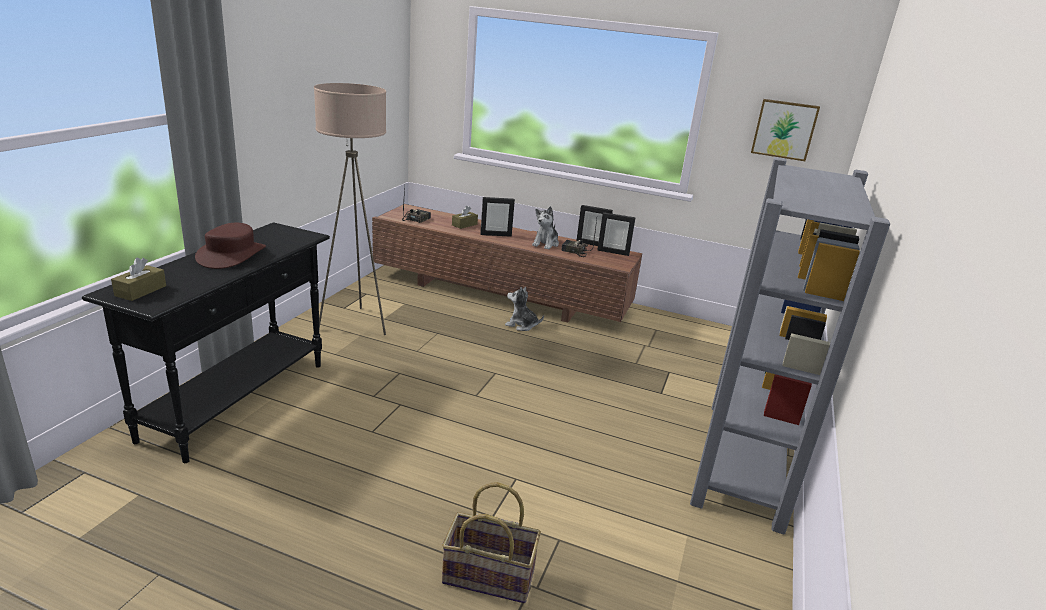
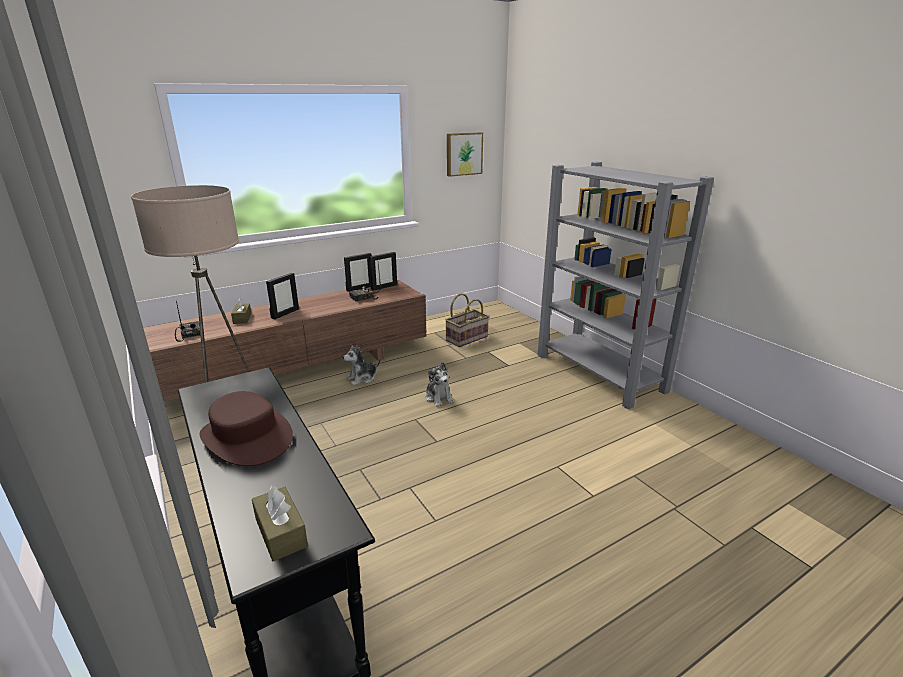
camera: 50 degrees left, 0 degrees up
(489, 575) = (656, 524): basket -> basket (466, 338)
(545, 244) = (334, 302): plush toy -> plush toy (439, 398)

